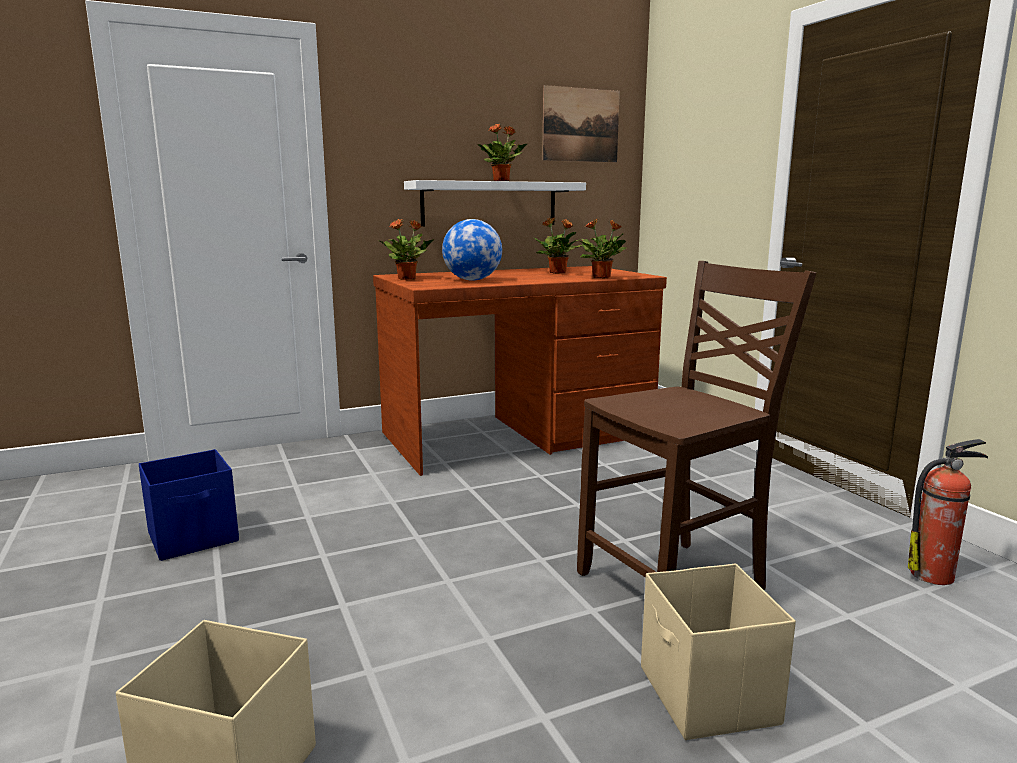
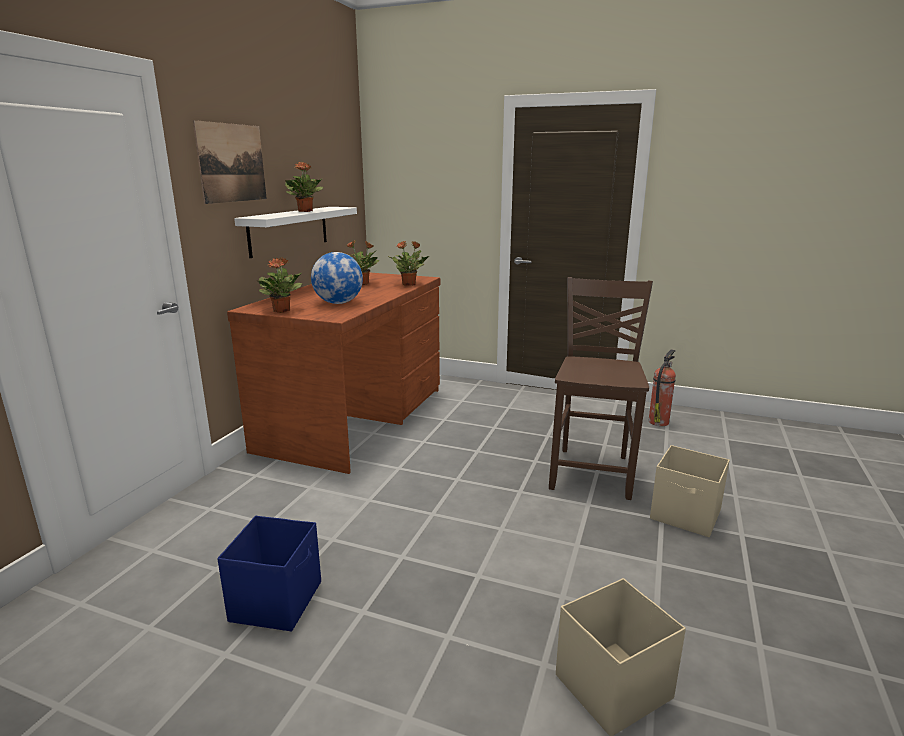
camera: 45 degrees left, 5 degrees up
(581, 125) = (333, 157): picture -> picture (232, 163)

